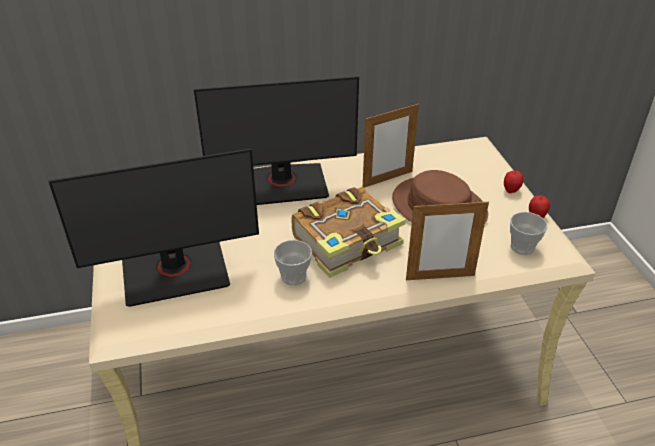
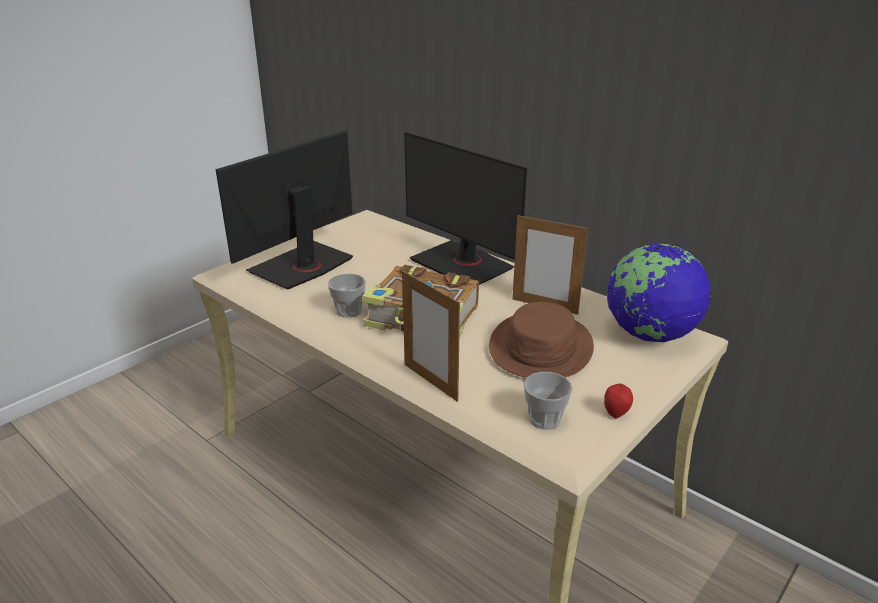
camera: 55 degrees right, 10 degrees down
(175, 273) = (302, 266): monitor -> monitor turned 90 degrees clockwise
(463, 158) = (649, 335): none -> globe
(511, 190) = (639, 382): apple -> none

